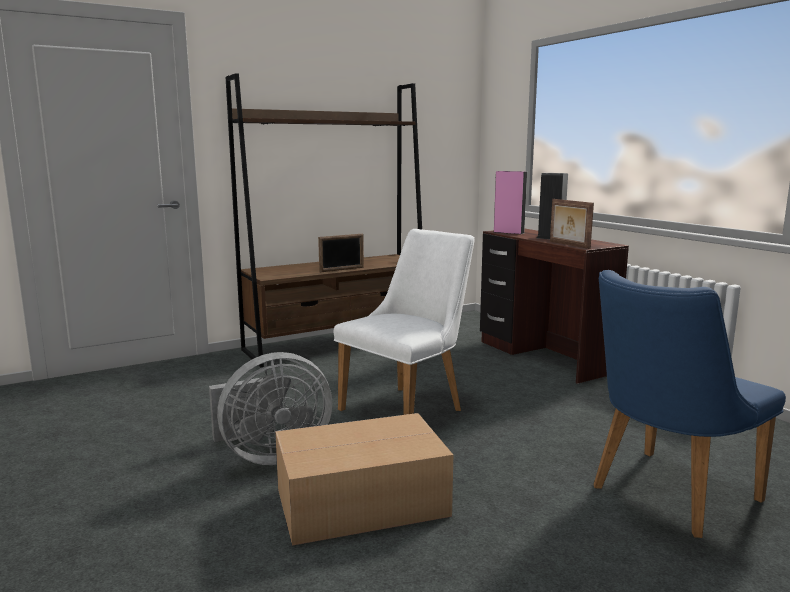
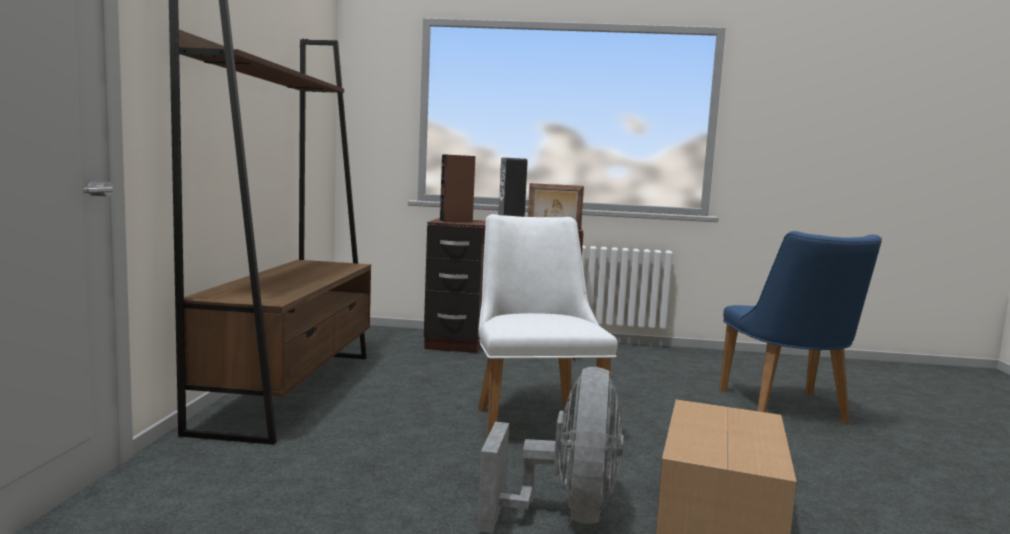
camera: 55 degrees left, 5 degrees down
(342, 269) = (320, 281): picture frame -> none
(508, 232) = (456, 221): pink speaker -> brown speaker

